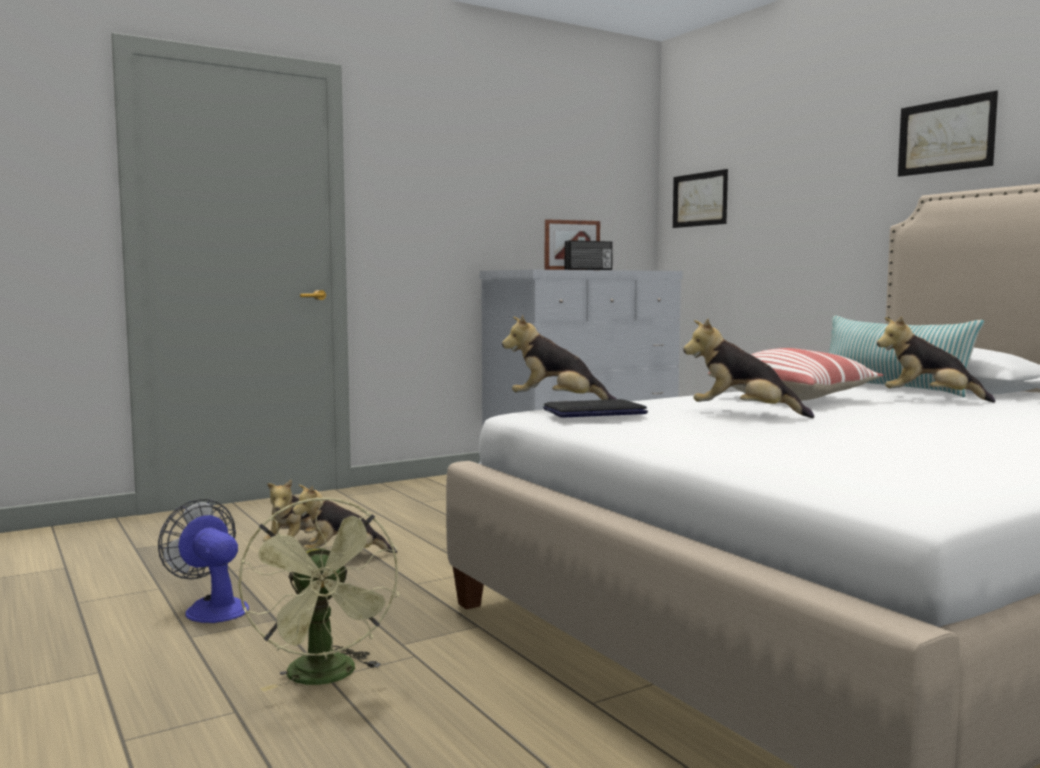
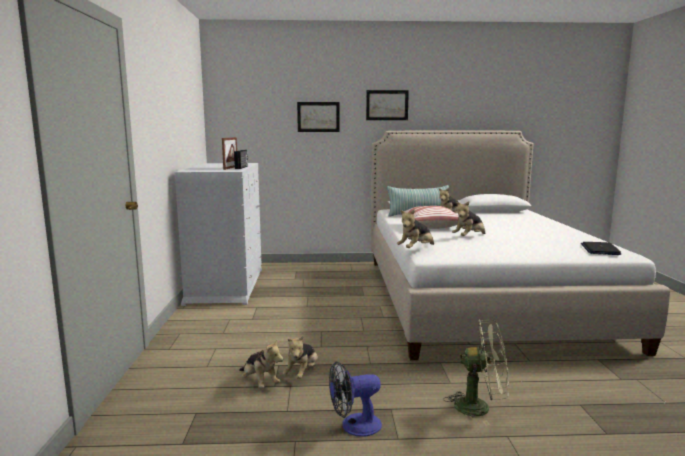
camera: 60 degrees left, 5 degrees up
(594, 412) = (453, 249): laptop -> laptop (600, 249)
(700, 199) = (241, 120): picture -> picture (318, 117)

